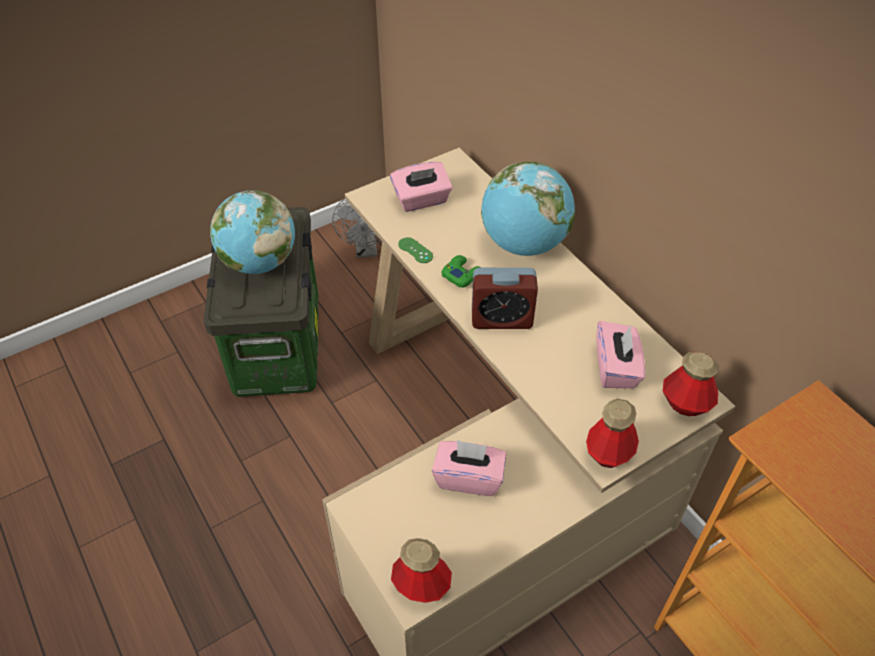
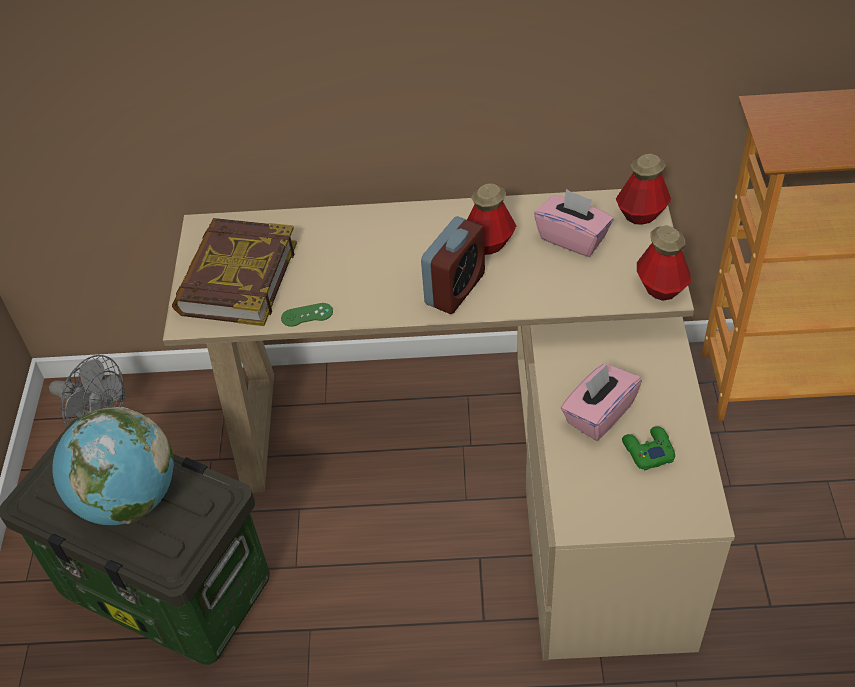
camera: 55 degrees left, 0 degrees up
(421, 200) = (237, 279): pink tissue box -> book
(421, 585) = (695, 503): bottle -> bottle (489, 243)
(462, 274) = (373, 292): green game controller -> green game controller (647, 451)
(524, 244) = (371, 228): globe -> none

